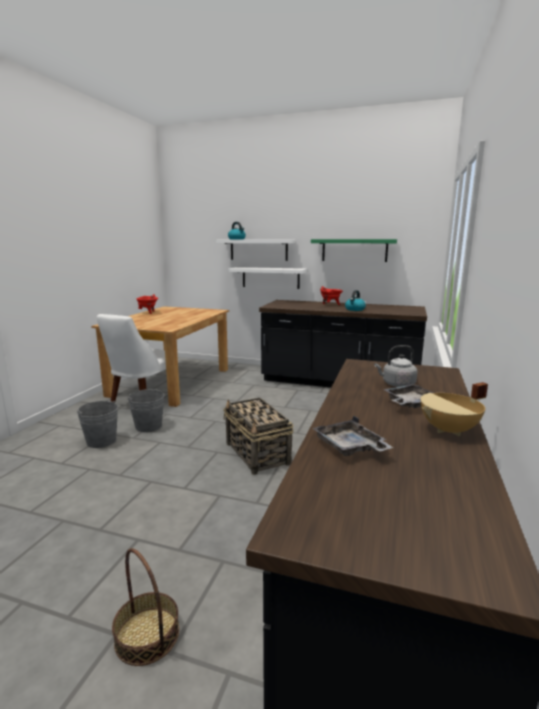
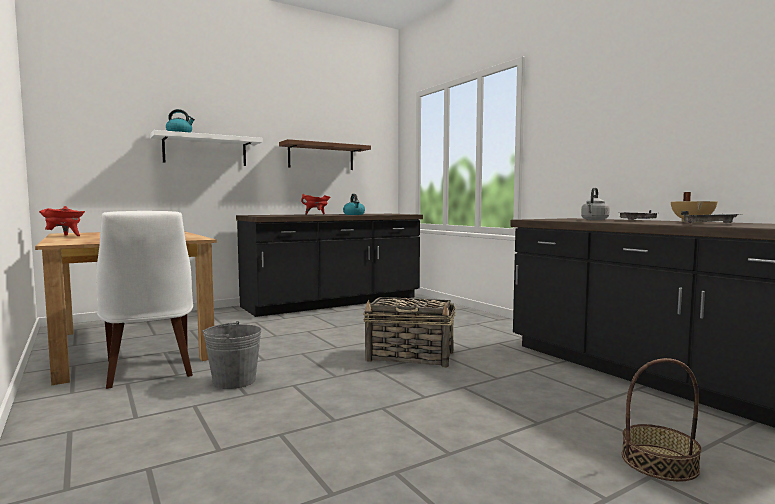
camera: 50 degrees left, 10 degrees down
(101, 441) = (210, 413): grey bucket -> none
(270, 277) = (223, 187): white shelf -> none
(354, 250) = (321, 156): green shelf -> brown shelf

